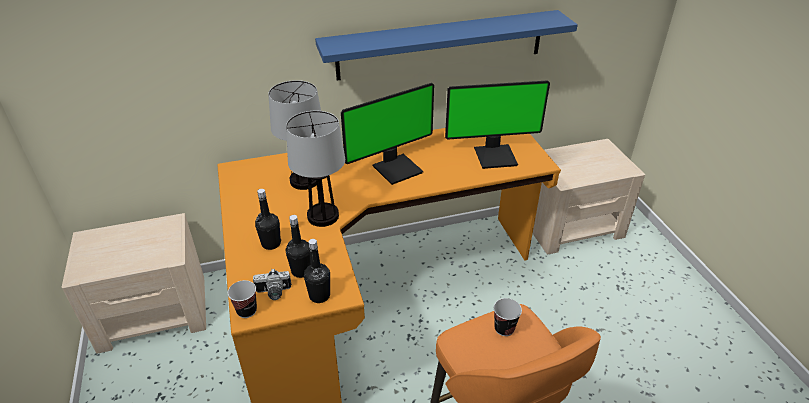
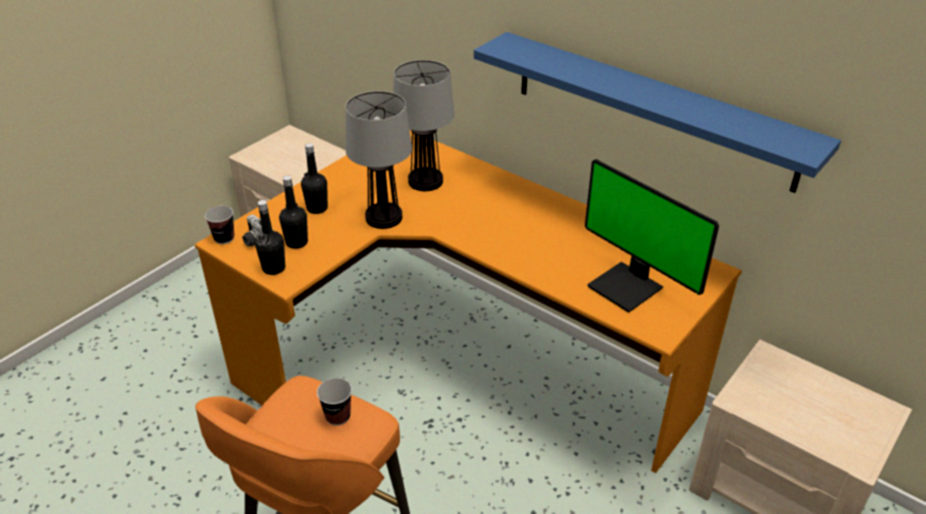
camera: 55 degrees right, 0 degrees up
(396, 168) = (513, 226): monitor -> none

